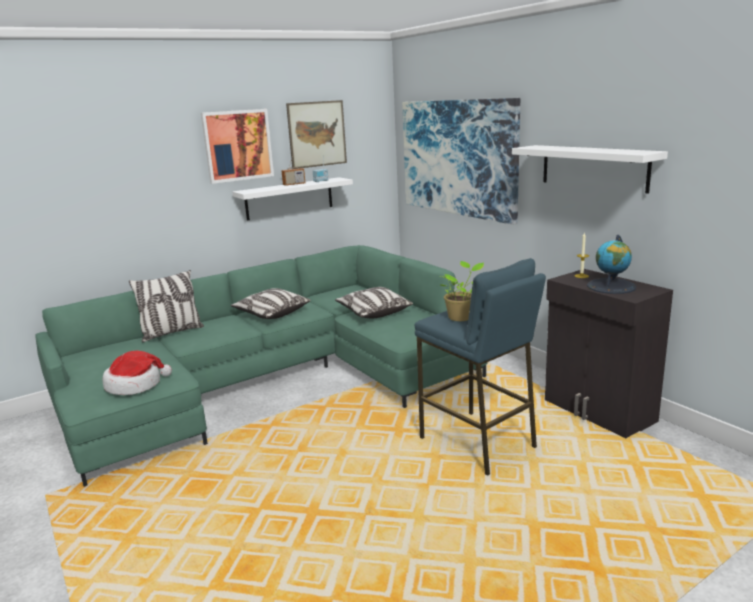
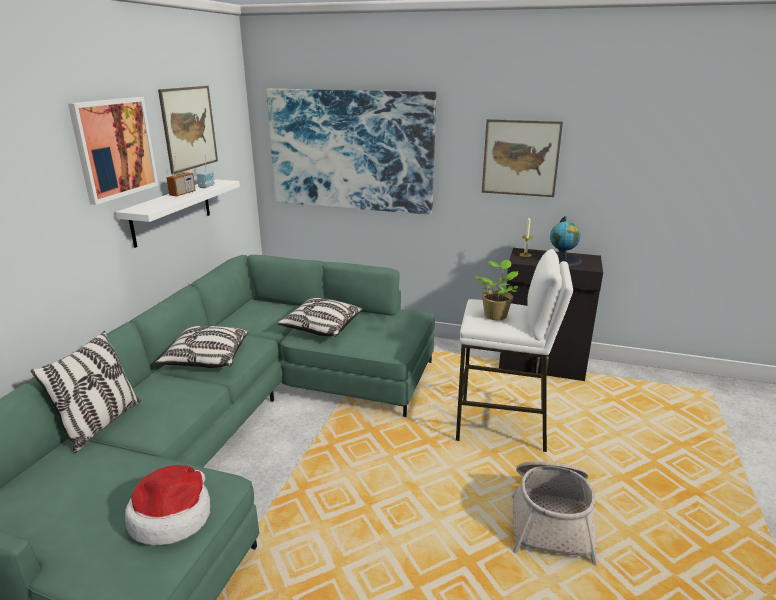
camera: 40 degrees left, 5 degrees up
(417, 519) = (551, 518): none -> basket
(477, 443) = (502, 426): blue stool -> white stool
(593, 167) = (520, 158): white shelf -> picture

